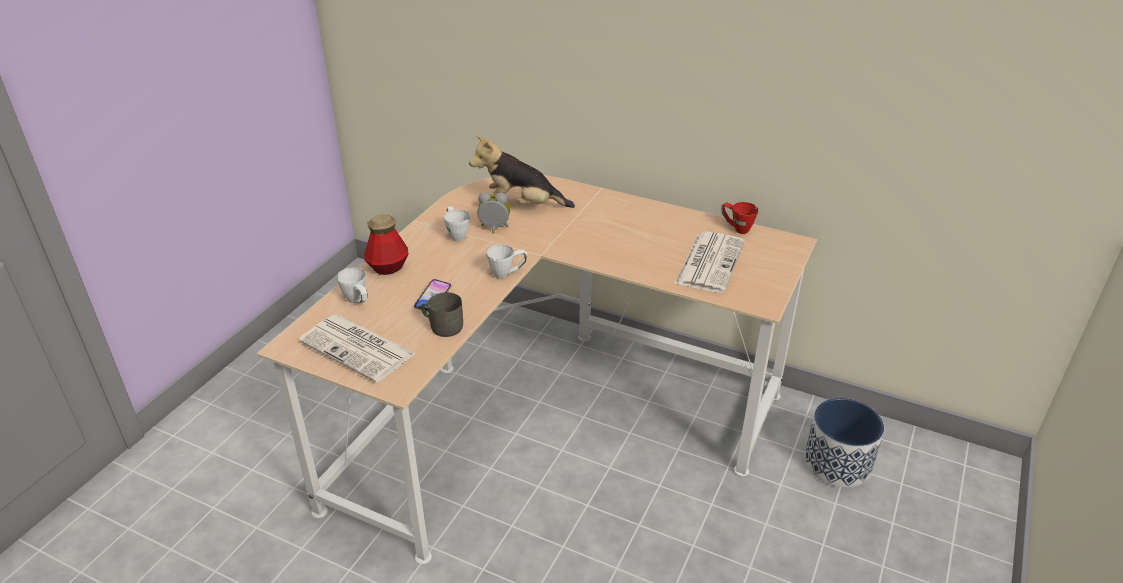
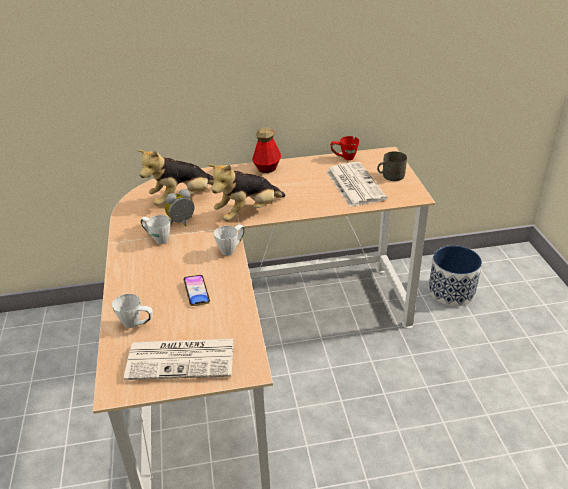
camera: 35 degrees left, 0 degrees up
(388, 267) = (130, 287): bottle -> bottle (267, 168)
(442, 326) = (229, 308): grey mug -> grey mug (390, 176)
(564, 245) = (248, 213): none -> plush toy

